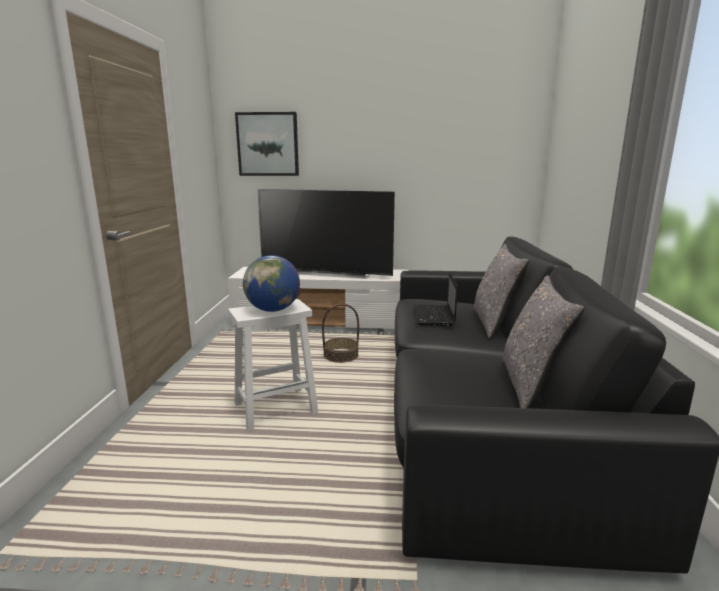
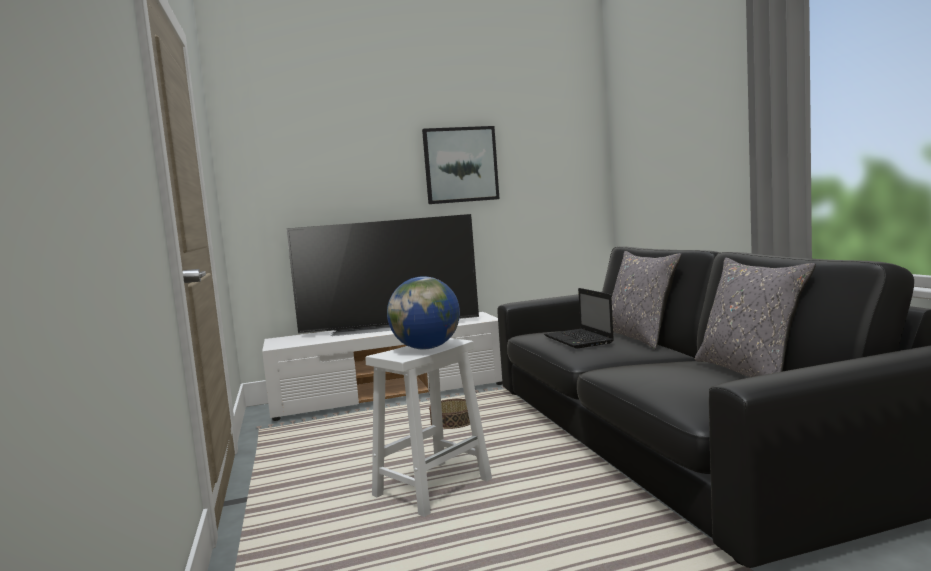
camera: 20 degrees left, 10 degrees down
(268, 144) = (291, 172): picture -> picture (460, 165)

